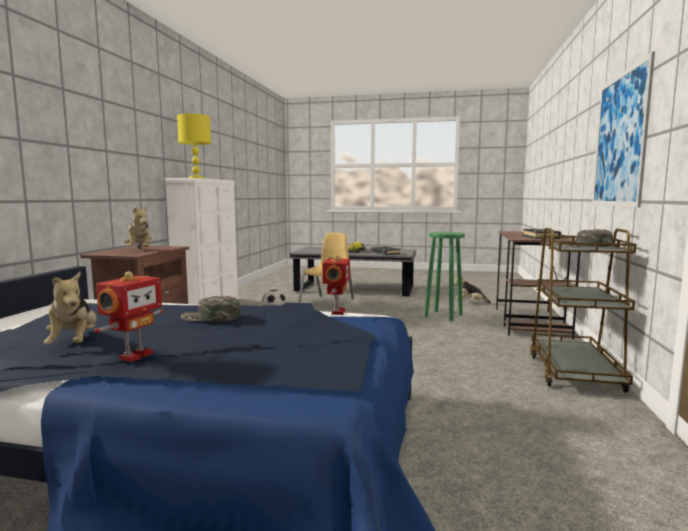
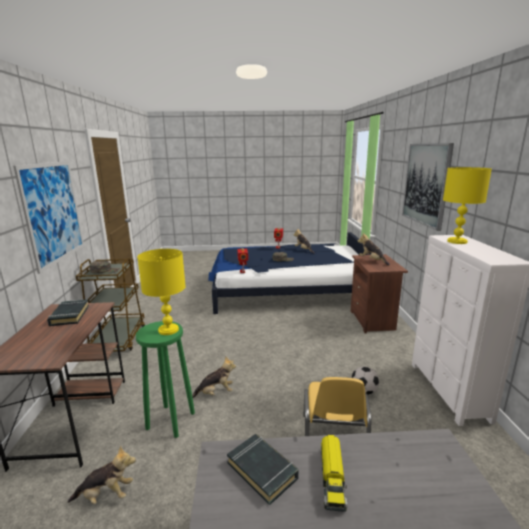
camera: 165 degrees right, 10 degrees up
(96, 125) = (426, 184): none -> picture
(406, 322) = (216, 393): none -> plush toy
(439, 232) = (168, 330): none -> yellow table lamp

